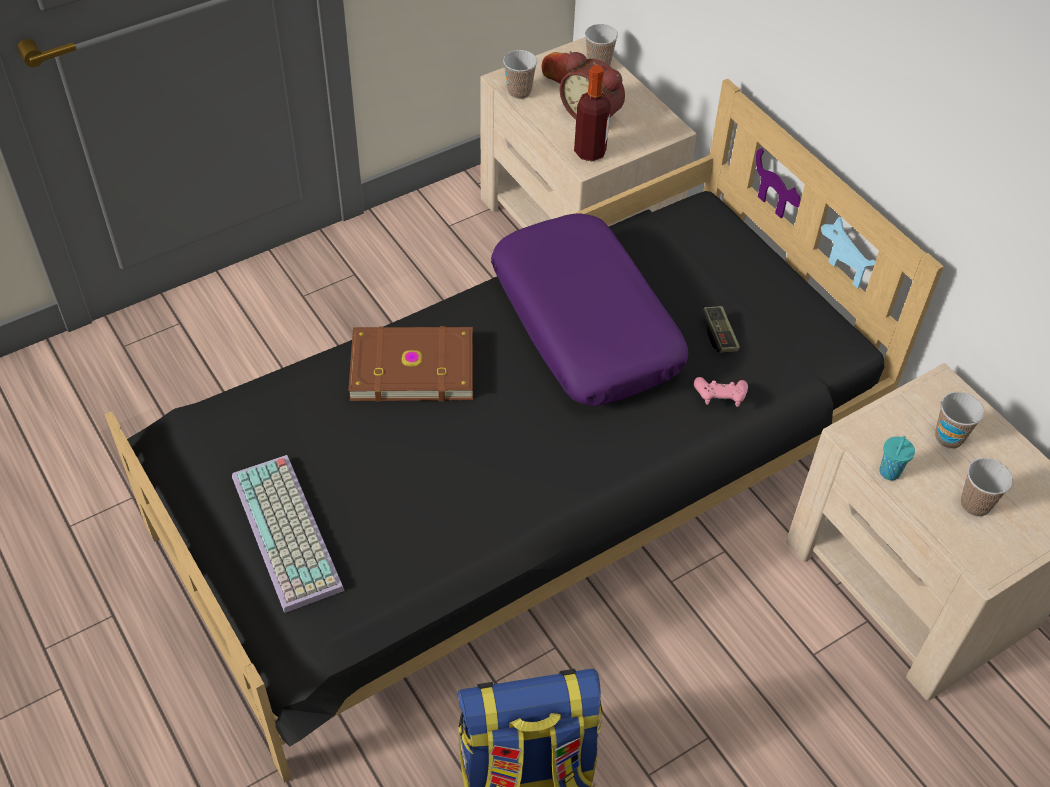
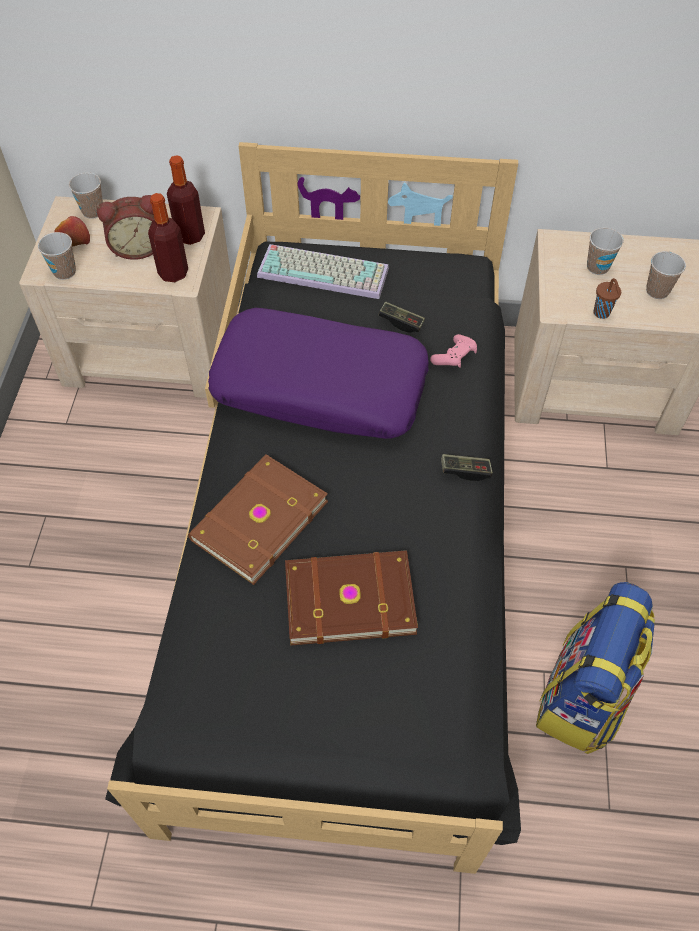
camera: 50 degrees left, 5 degrees up
(290, 533) = (350, 711): keyboard -> keyboard (325, 271)
(393, 469) = (348, 597): none -> brown book
(599, 478) = (465, 471): none -> game controller
(641, 136) = (190, 236): none -> bottle
(889, 473) = (602, 313): turquoise cup -> brown cup

